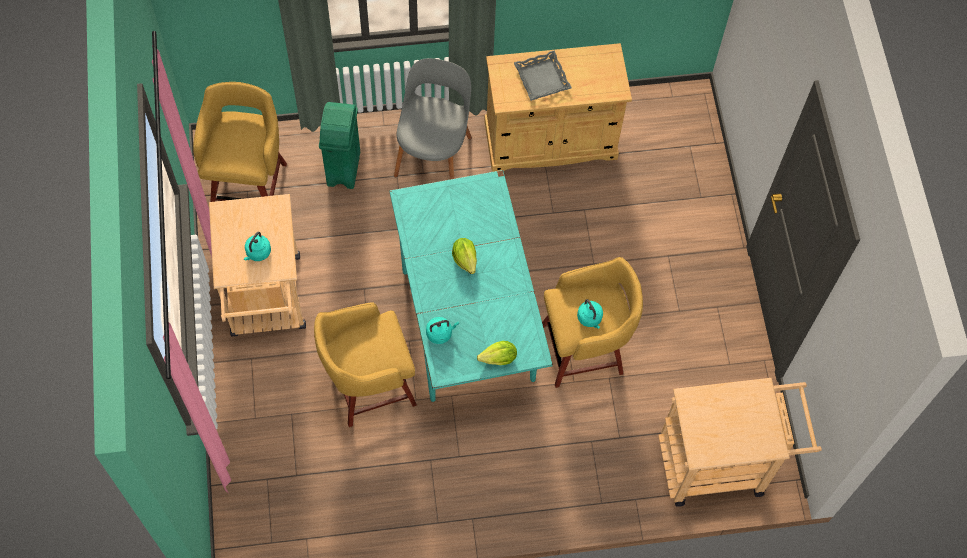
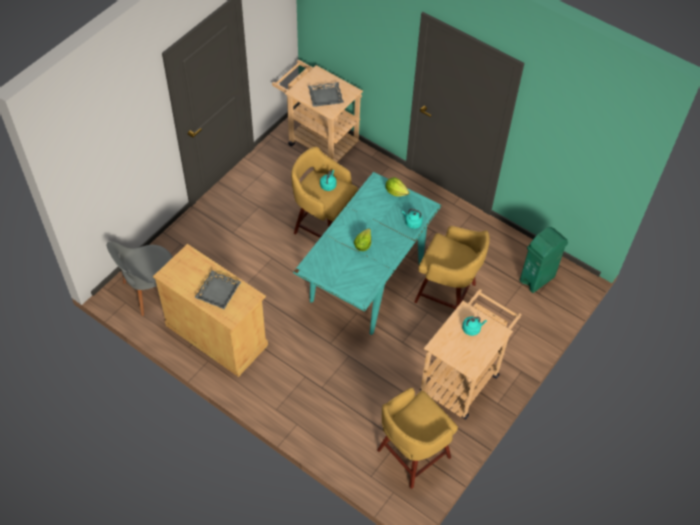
camera: 135 degrees left, 10 degrees down
(343, 169) = (347, 417): green trash can -> green trash can (537, 279)
(434, 153) = (286, 383): grey chair -> grey chair (151, 290)
(718, 414) = (325, 97): none -> grey tray

